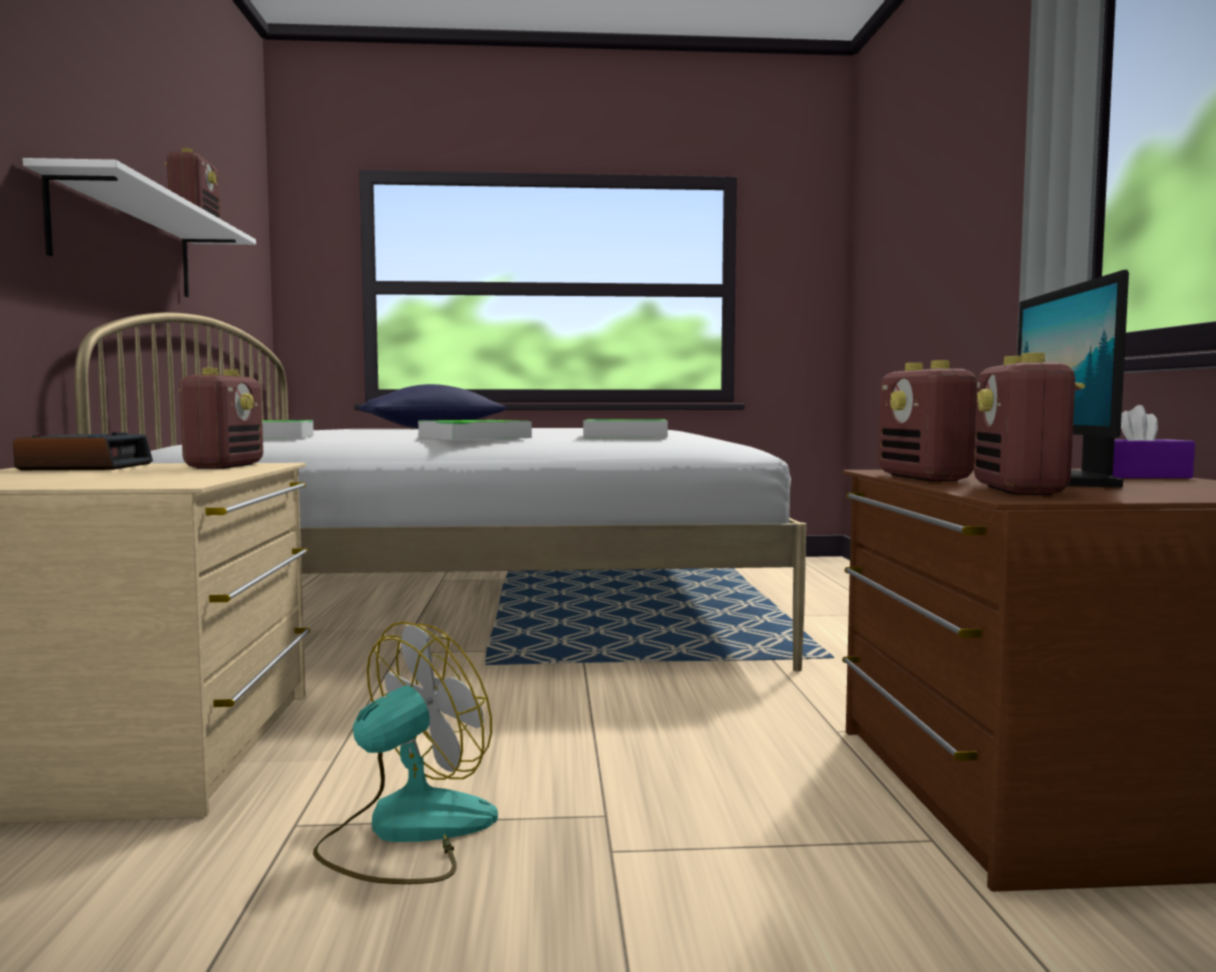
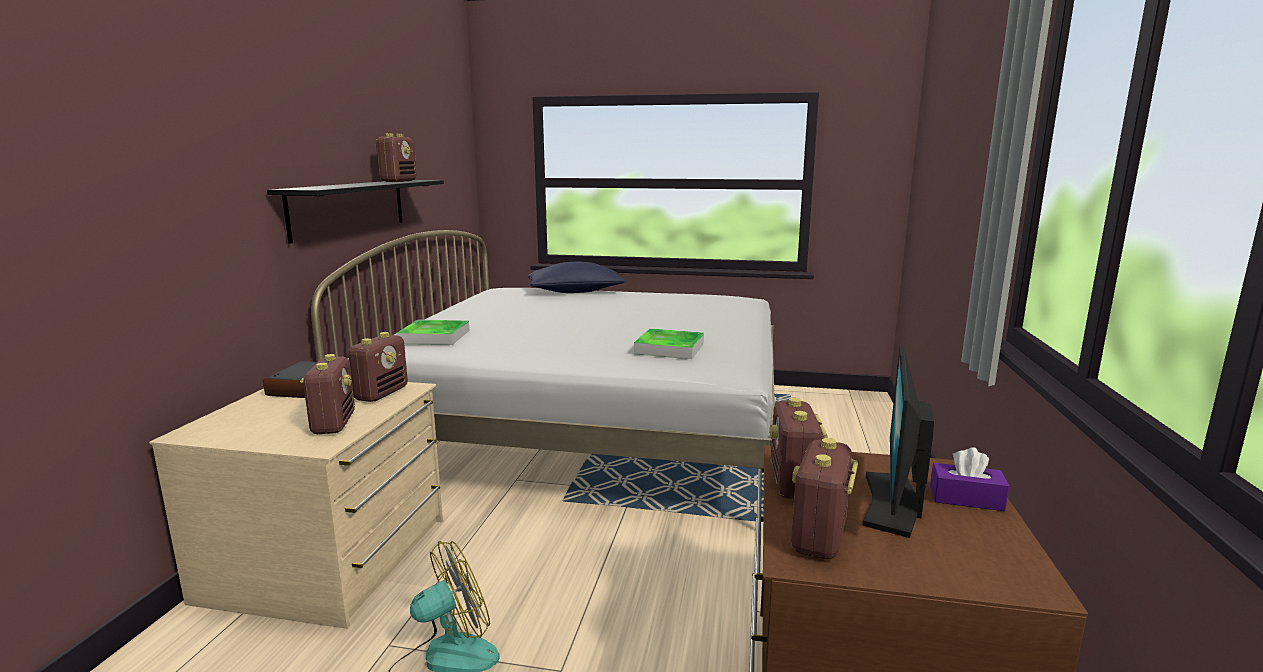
camera: 15 degrees right, 10 degrees up
(126, 242) = (349, 207): white shelf -> black shelf
(172, 476) = (333, 424): none -> radio
(474, 437) = (562, 348): tray -> none

